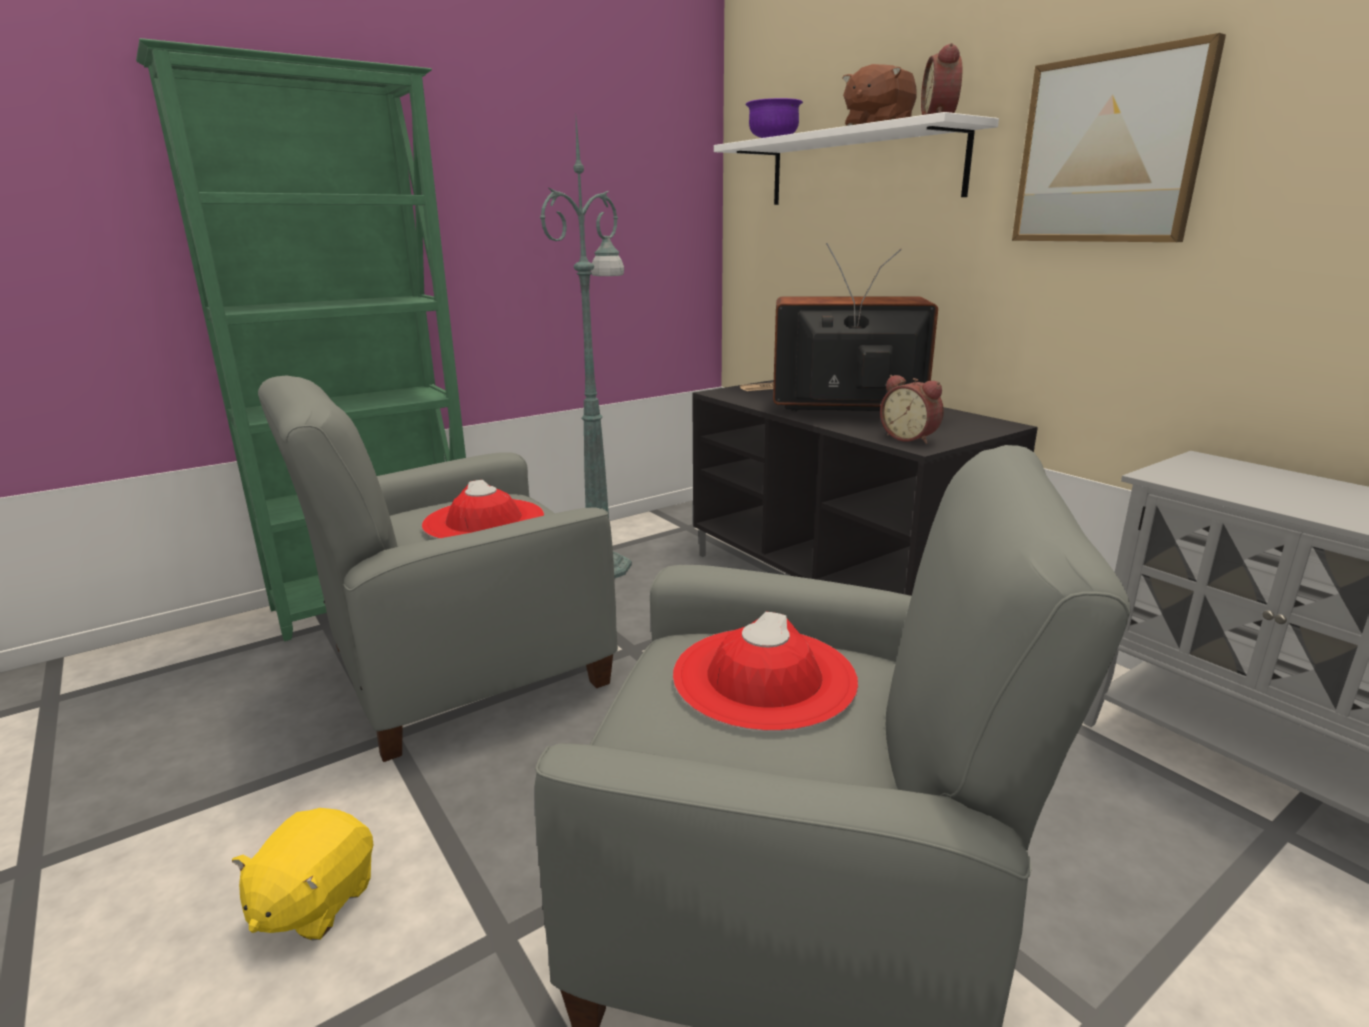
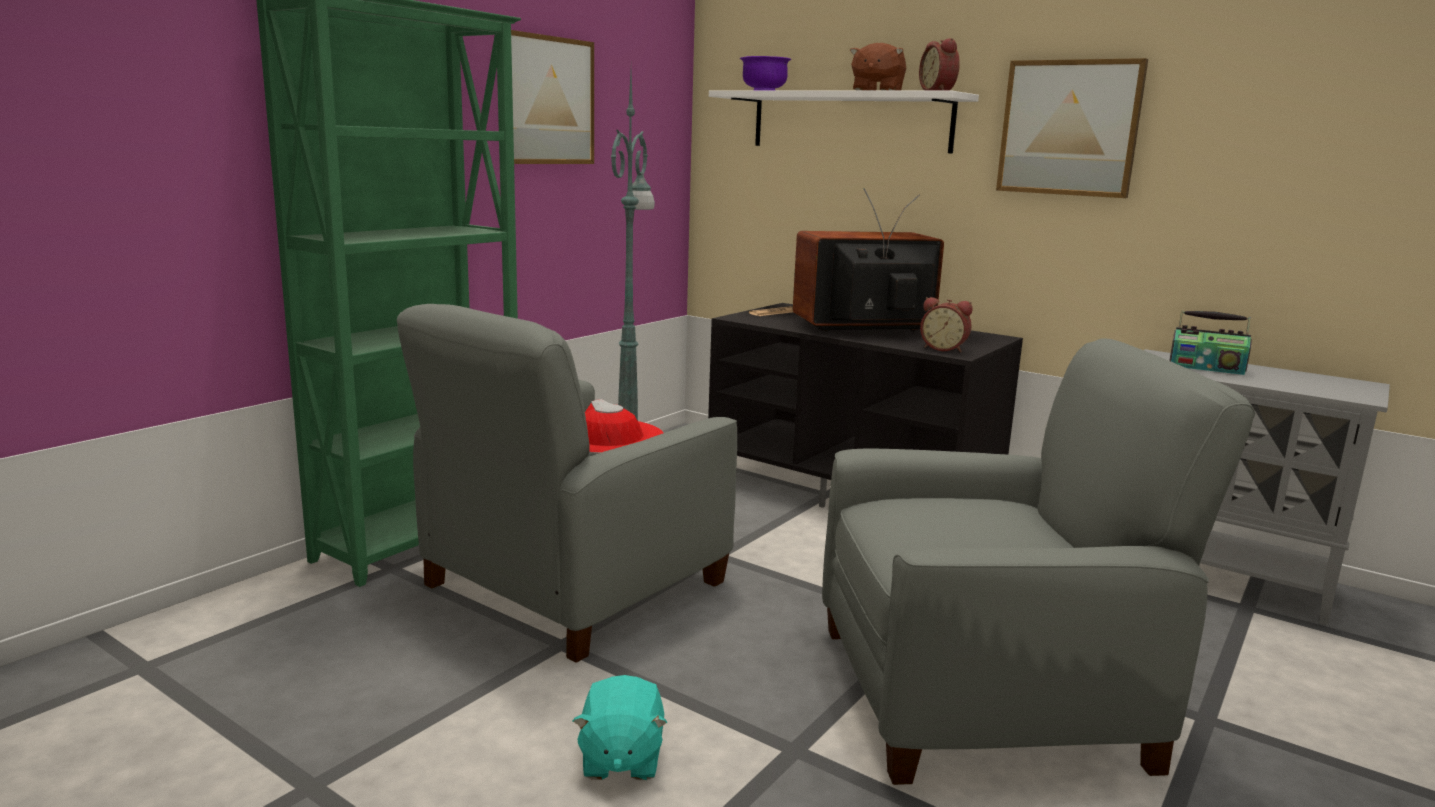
camera: 20 degrees left, 5 degrees down
(314, 902) = (620, 759): yellow plush toy -> turquoise plush toy
(525, 165) = (545, 101): none -> picture
(764, 677) = (965, 515): red hat -> none
(1261, 485) = (1206, 368): none -> radio

